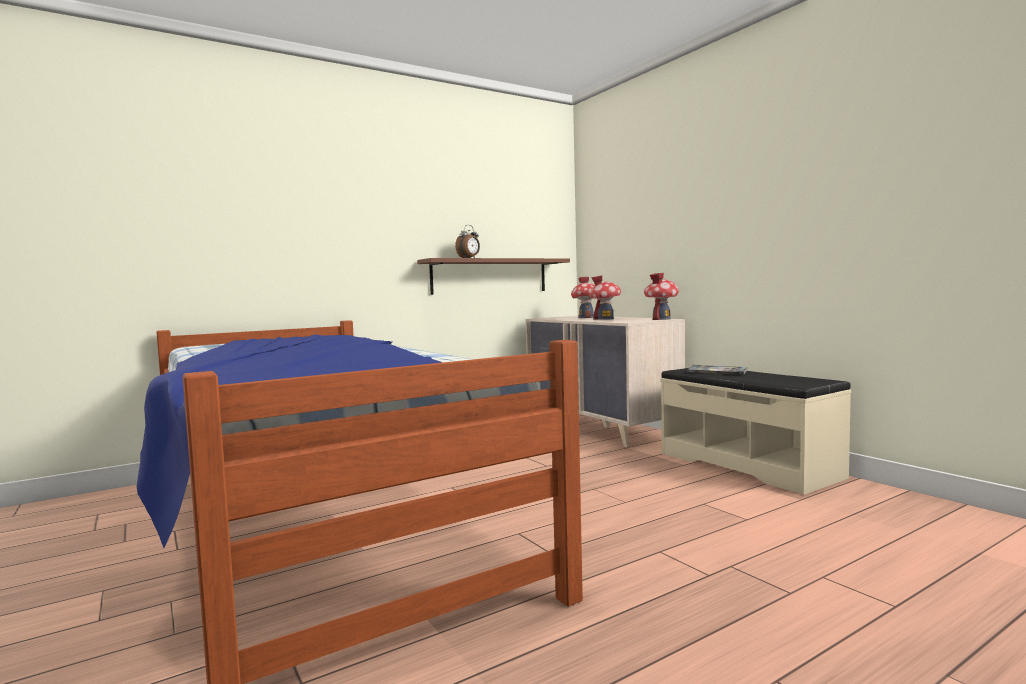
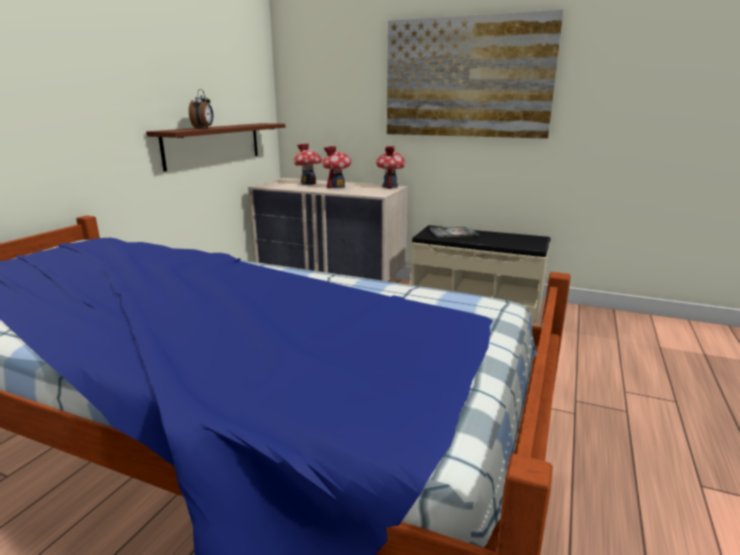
camera: 35 degrees left, 15 degrees up
(741, 190) = (467, 78): none -> picture

